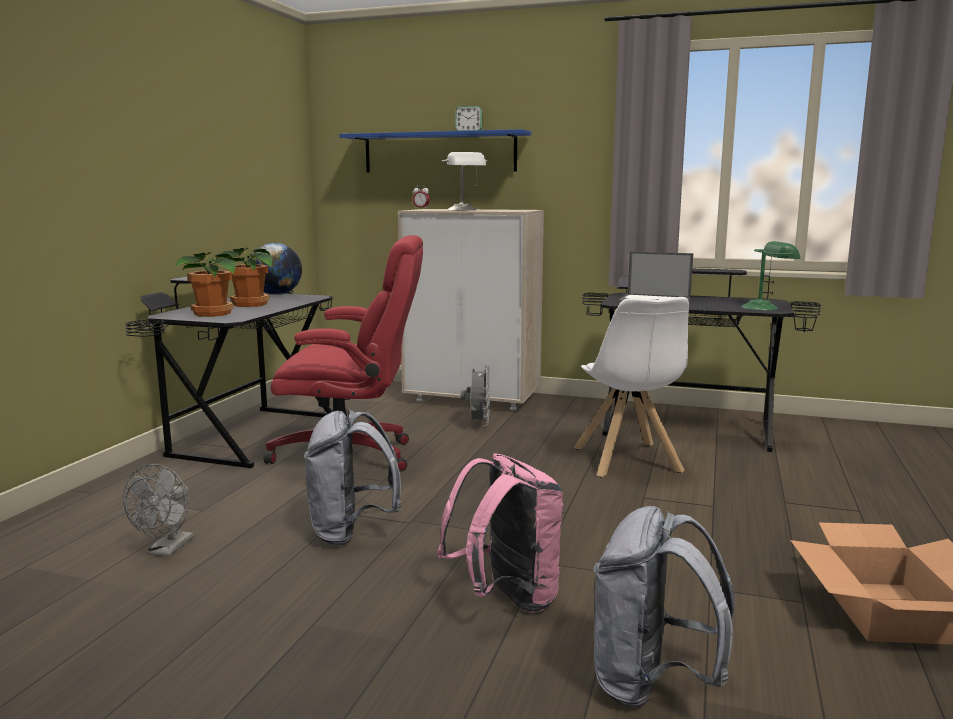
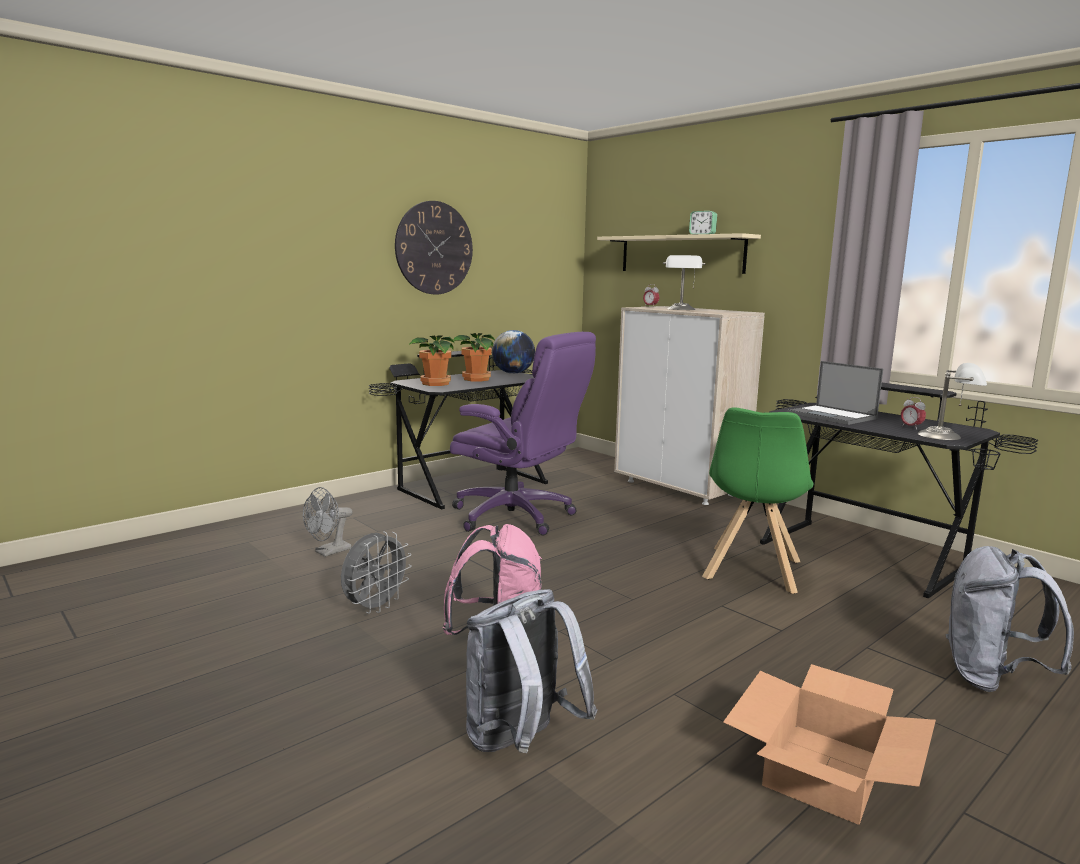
camera: 30 degrees right, 0 degrees up
(171, 142) = (434, 248): none -> wall clock
(351, 532) = (451, 570): grey backpack -> grey backpack (991, 678)
(353, 459) = (519, 518): red office chair -> purple office chair
(439, 153) = (681, 254): blue shelf -> beige shelf
(478, 424) = (655, 511): grey fan -> grey fan (375, 607)
(628, 462) = (752, 572): white chair -> green chair
(728, 304) = (911, 427): none -> alarm clock
(766, 307) = (948, 436): green table lamp -> white table lamp

